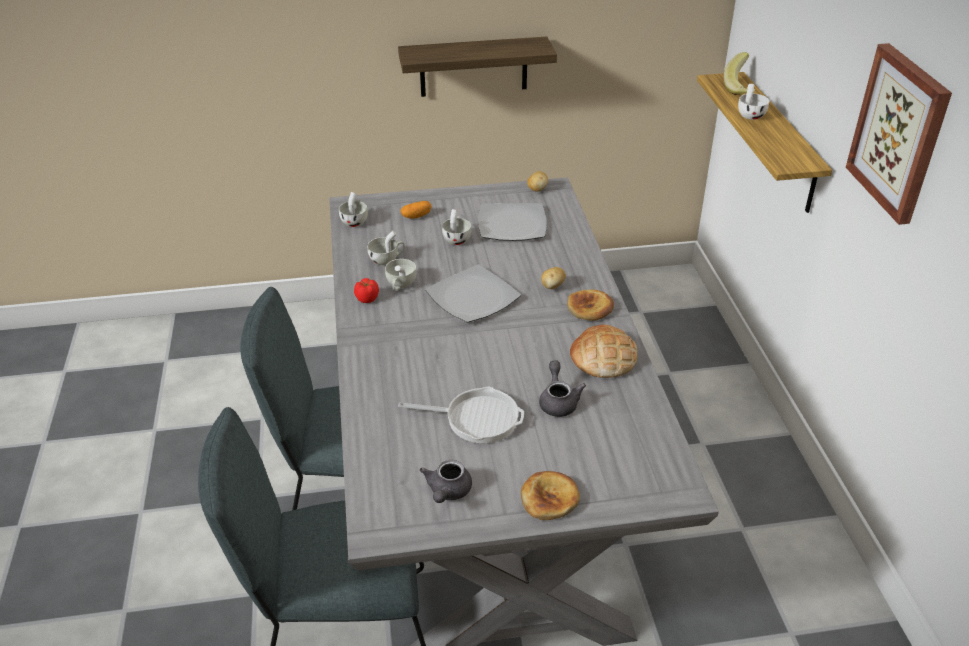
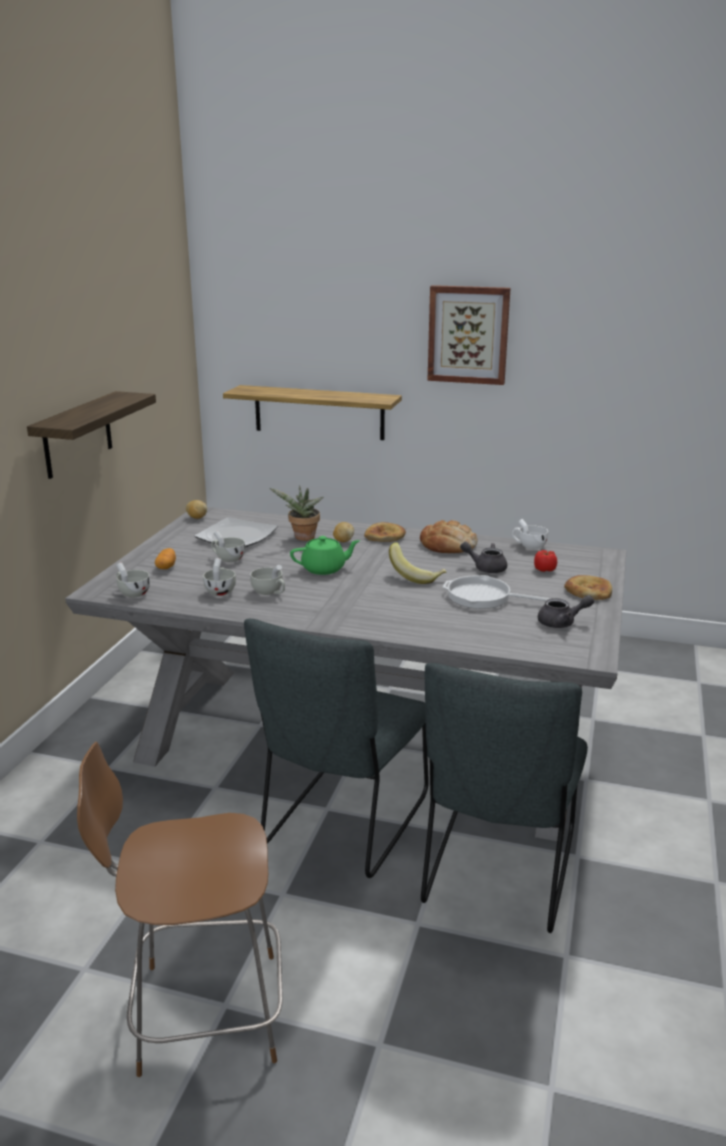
camera: 65 degrees left, 15 degrees down
(131, 503) = (202, 1012): none -> brown stool
(367, 298) = (273, 609): tomato -> tomato (544, 569)
(447, 492) = (562, 623): grey teapot -> grey teapot turned 45 degrees counterclockwise
(474, 297) = (324, 569): plate -> green teapot
(476, 418) = (483, 597): frying pan -> frying pan turned 105 degrees counterclockwise
(539, 261) = (303, 538): none -> potted plant
(742, 88) = (263, 389): banana -> banana (416, 576)
(750, 114) = (304, 394): white cup -> white cup (528, 546)

